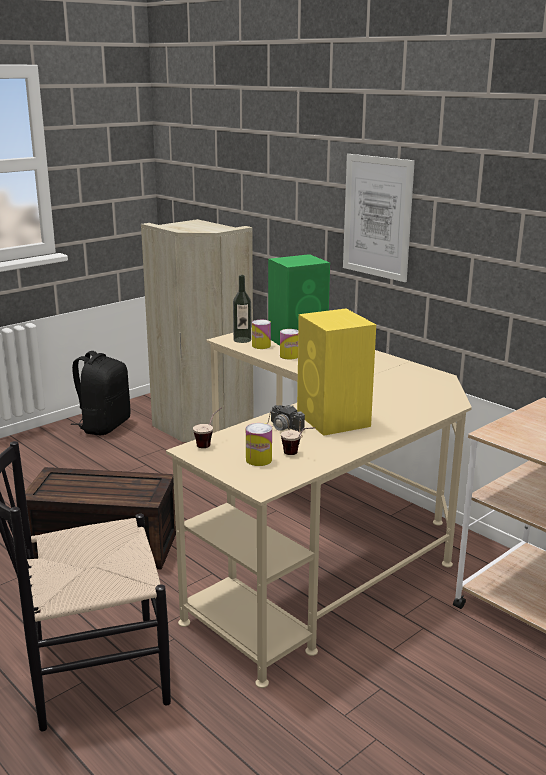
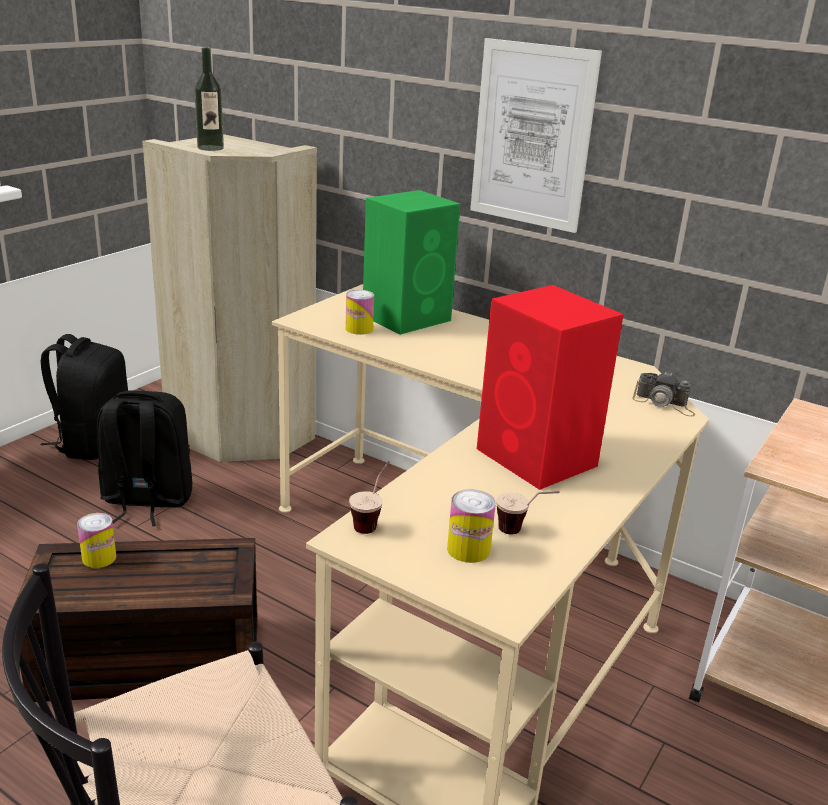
camera: 15 degrees left, 5 degrees up
(128, 461) = (146, 500): none -> black backpack
(242, 340) = (326, 320): bottle -> bottle (210, 148)
(286, 429) = (477, 481): camera -> camera (664, 404)
(289, 356) = (409, 345): can -> can (99, 558)
(334, 420) = (538, 459): yellow speaker -> red speaker

